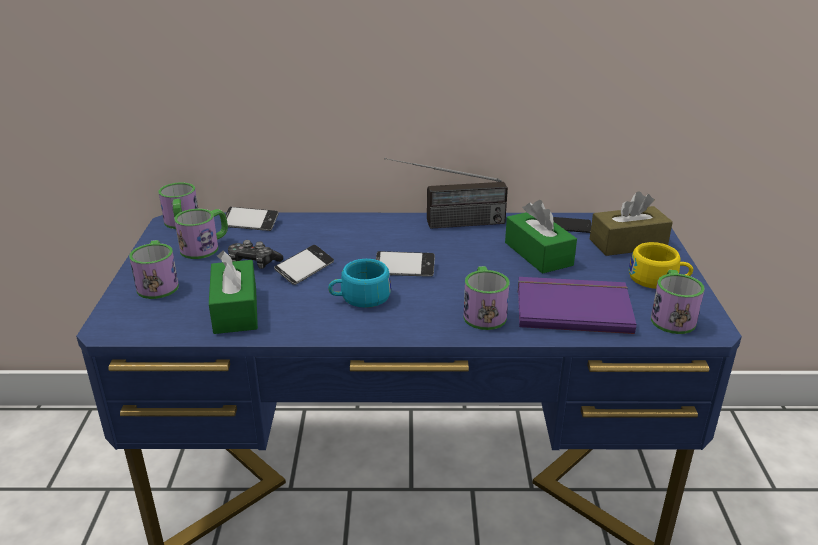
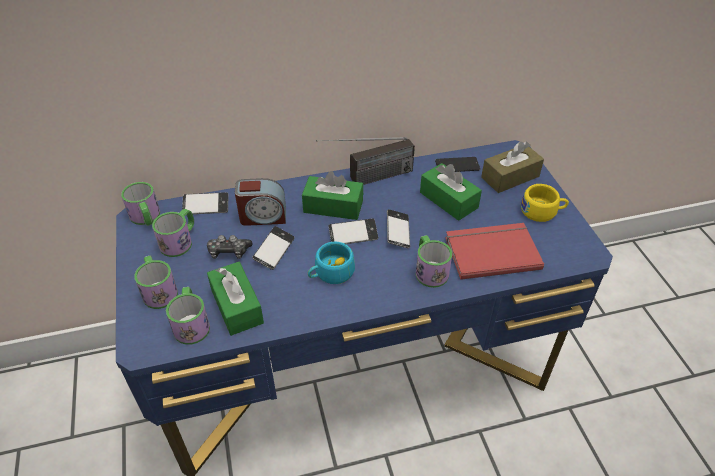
camera: 15 degrees left, 15 degrees up
(308, 239) = (263, 216): none -> alarm clock
(393, 241) = (333, 206): none -> green tissue box
(460, 273) = (398, 231): none -> phone
(572, 307) = (491, 251): purple book -> red book
(671, 316) = (561, 247): mug -> mug (191, 323)

